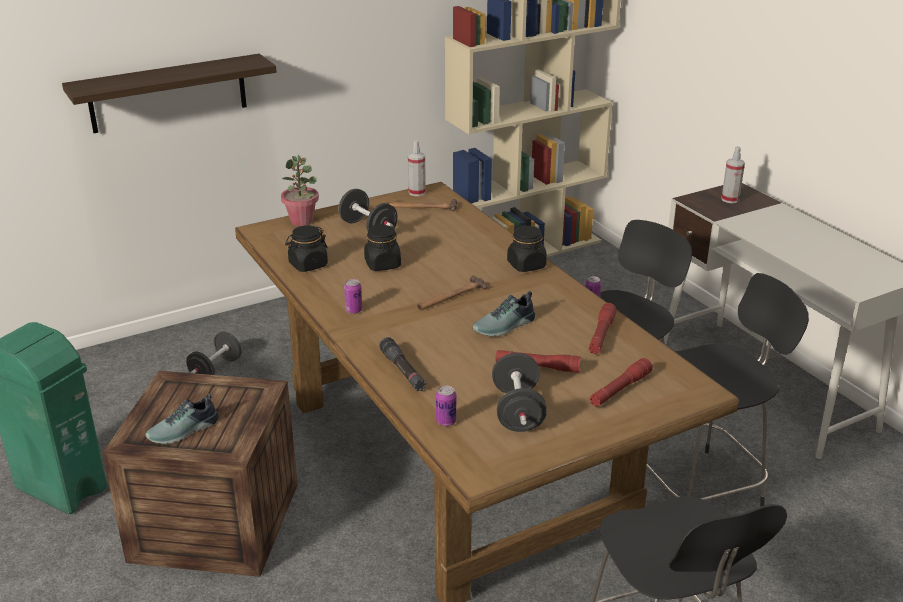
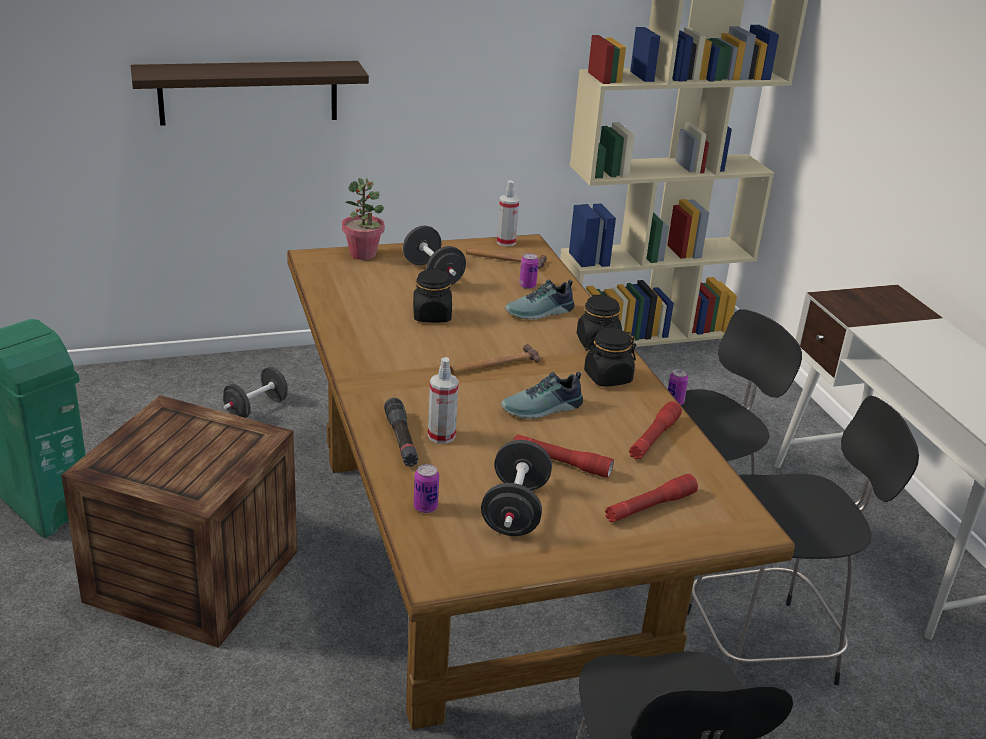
camera: 10 degrees right, 0 degrees up
(184, 431) = (158, 466): shoe -> shoe (540, 313)
(308, 265) = (348, 303): black jar -> black jar (607, 377)
(354, 310) = (376, 362): can -> can (527, 286)
(730, 199) = (878, 304): spray bottle -> spray bottle (441, 436)

